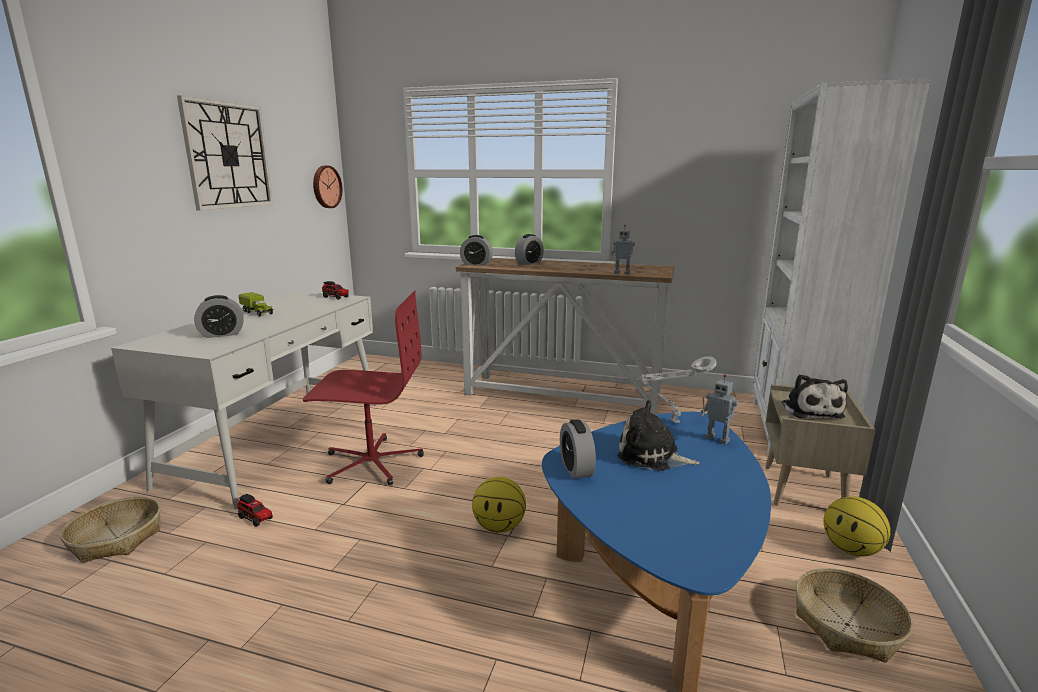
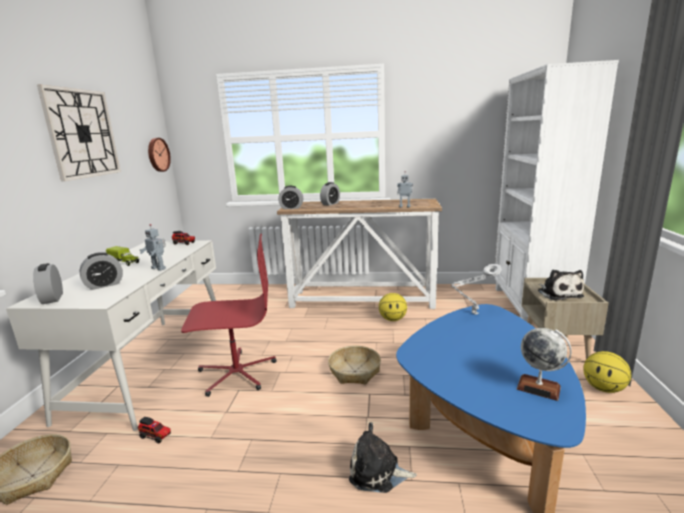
camera: 10 degrees left, 0 degrees up
(499, 527) = (358, 411): basketball -> basketball (393, 319)
(576, 469) = (425, 360): alarm clock -> alarm clock (52, 298)
(652, 456) = (473, 342): plush toy -> plush toy (377, 472)
(707, 520) = (538, 388): none -> globe
(717, 439) = (510, 323): toy robot -> toy robot (159, 268)
(847, 625) = (626, 445): basket -> basket (355, 371)

